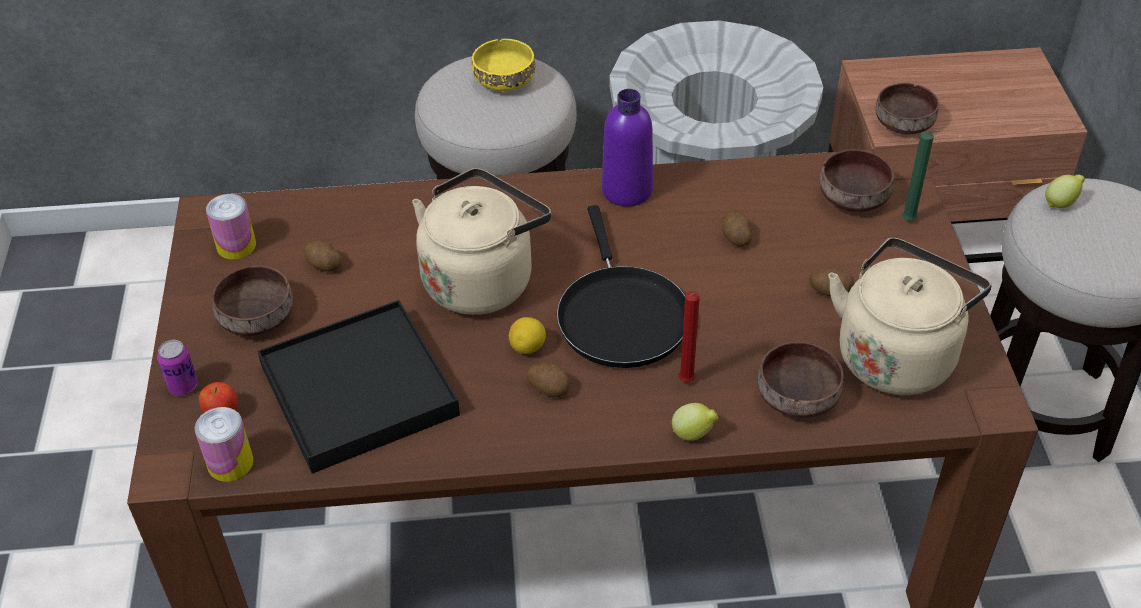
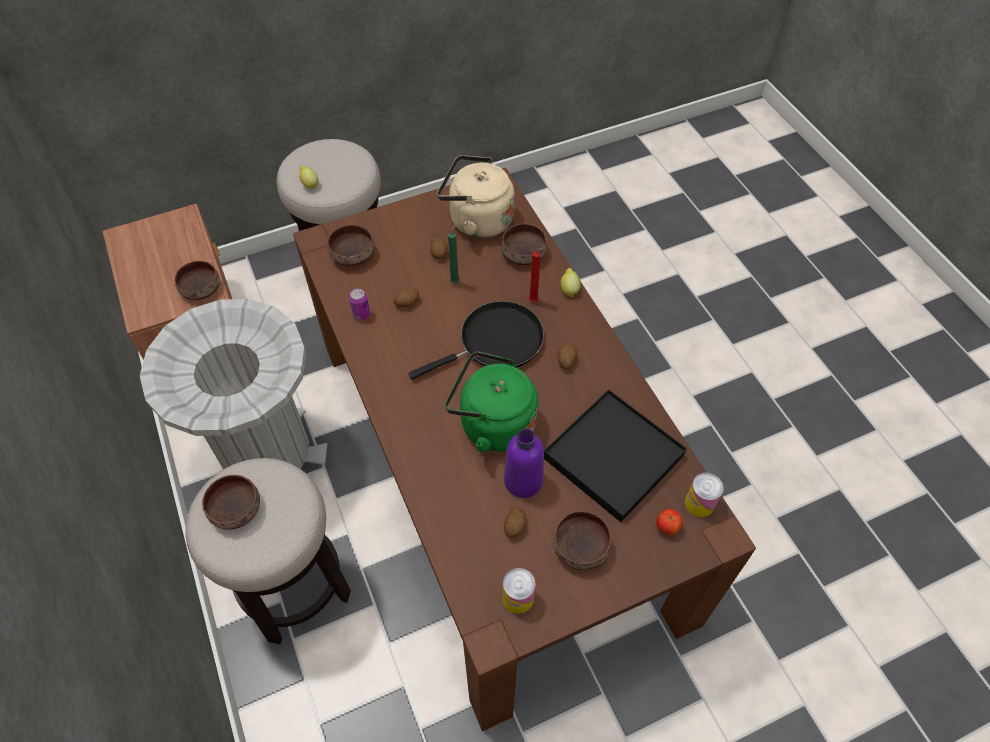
camera: 110 degrees left, 10 degrees up
(183, 386) = (658, 563): can -> can (361, 314)
(482, 279) = (492, 423): beige kettle -> green kettle
(504, 81) = (237, 509): yellow bowl -> brown bowl
(528, 347) = (540, 380): lemon -> none
(627, 191) = (379, 368): purple bottle -> purple bottle (523, 481)
(910, 222) = (367, 228): green candle -> green candle (455, 281)

